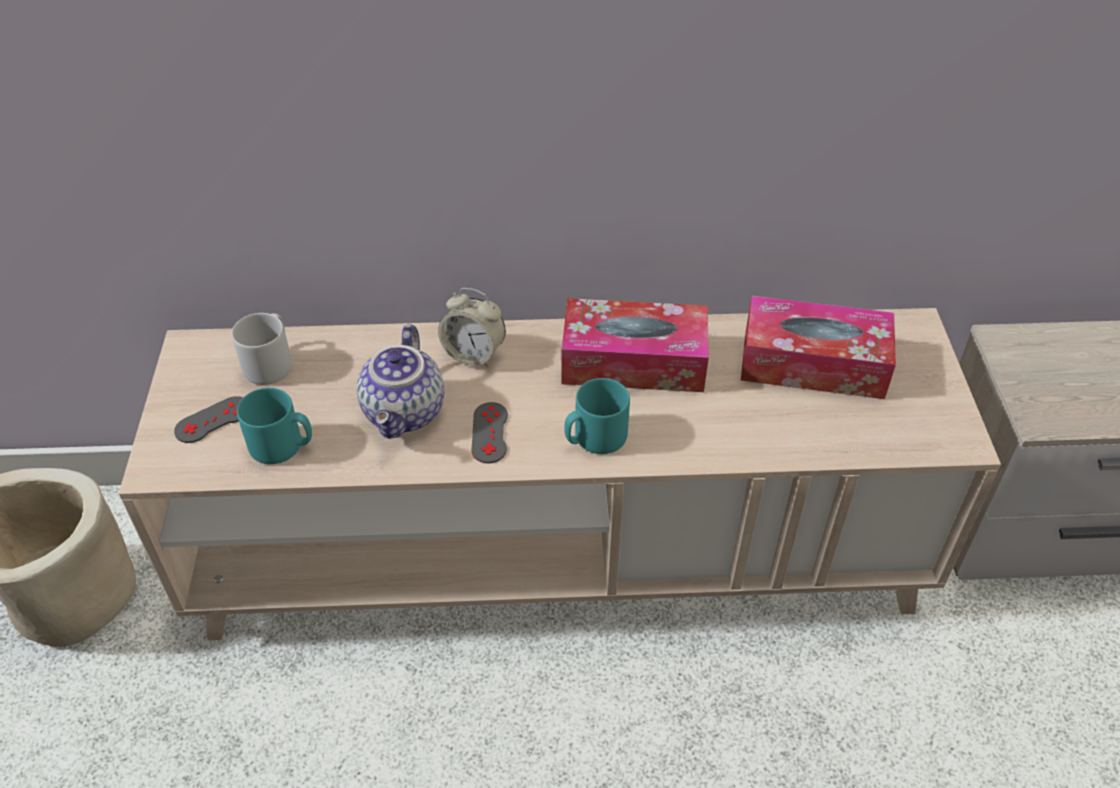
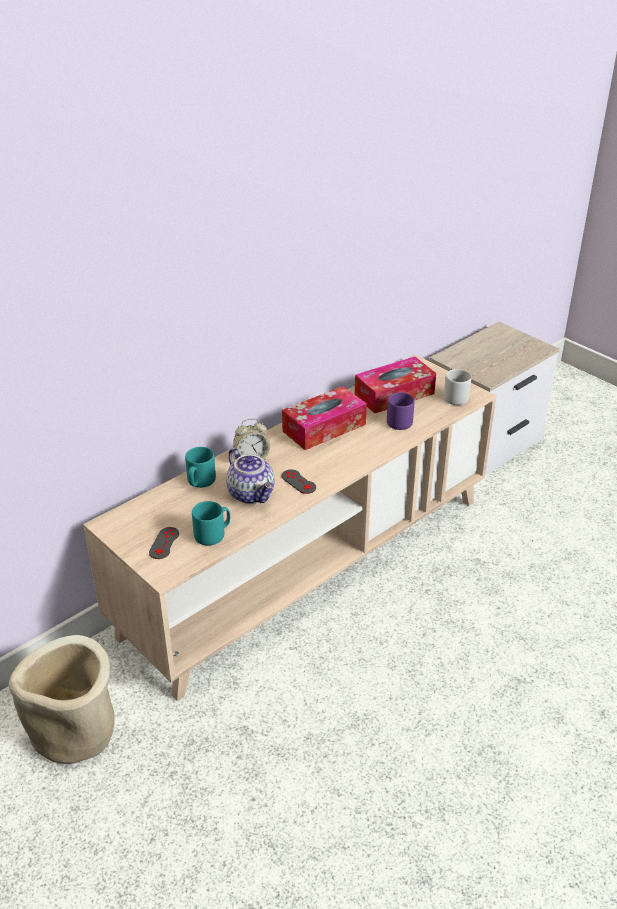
camera: 40 degrees left, 10 degrees down
(271, 363) = (160, 509): grey mug -> grey mug (454, 397)
(594, 438) = (344, 461): turquoise mug -> turquoise mug (199, 481)
(769, 419) = (401, 421): none -> purple mug

